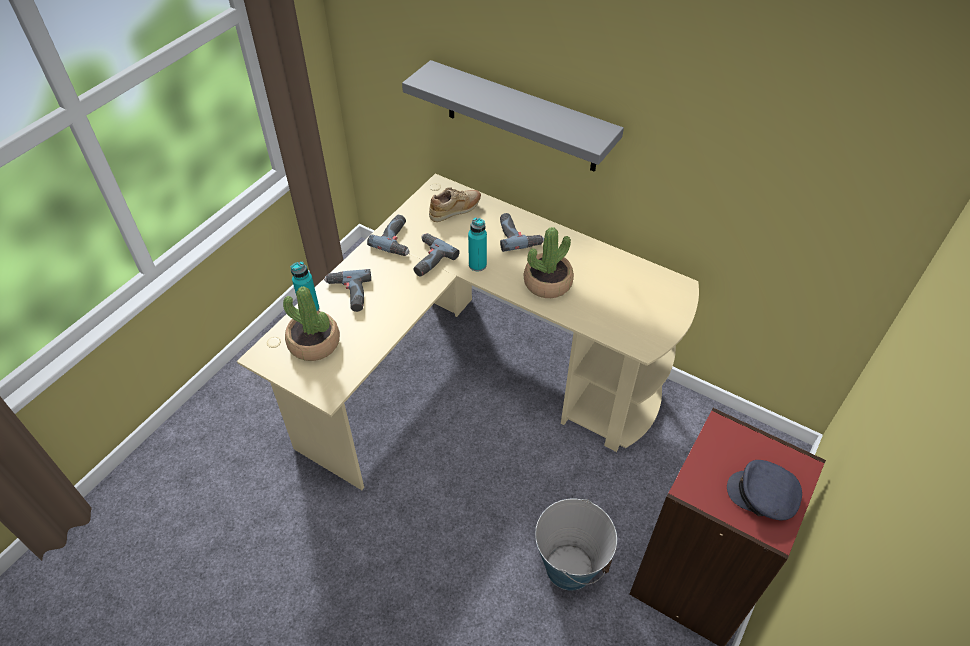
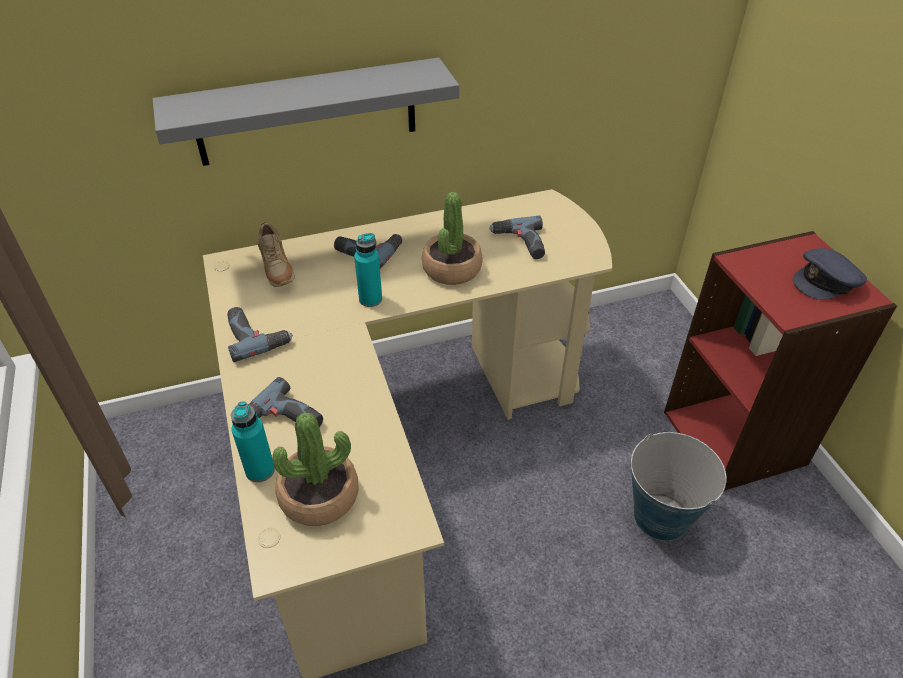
camera: 50 degrees left, 5 degrees down
(427, 259) = (315, 329): power drill -> power drill (520, 243)
(456, 211) = (277, 272): beige shoe -> beige shoe turned 150 degrees clockwise

